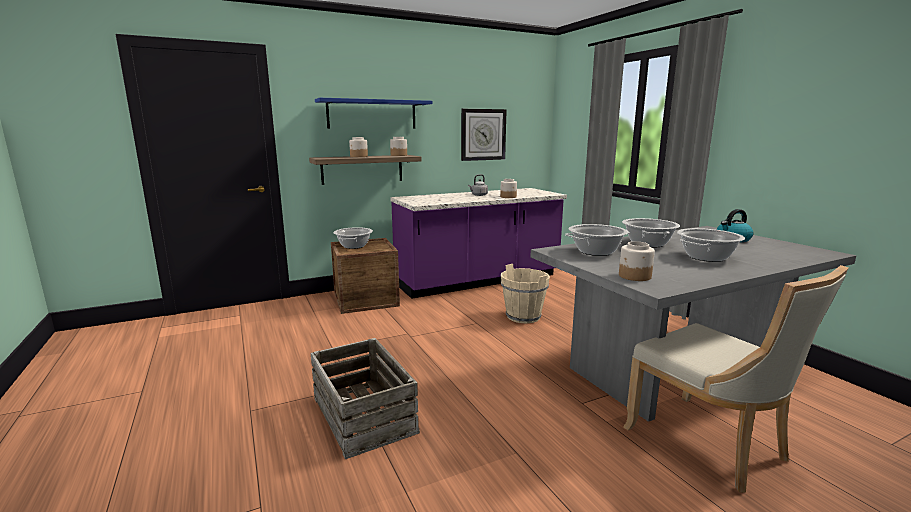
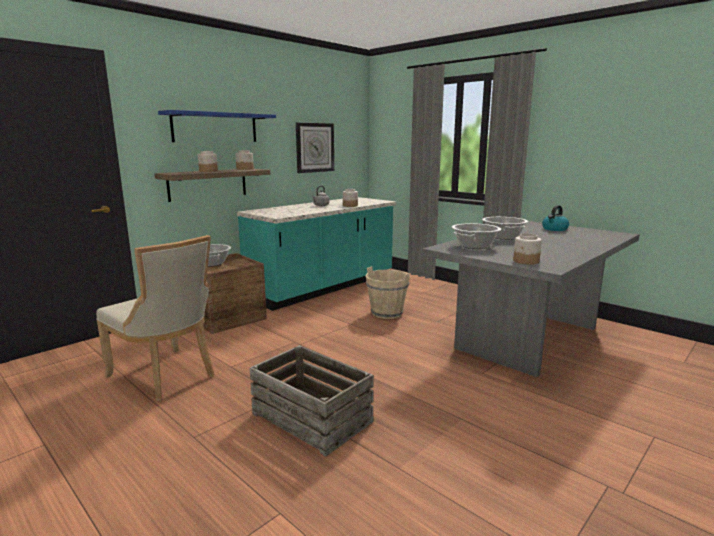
camera: 20 degrees left, 0 degrees up
(479, 281) = (324, 287): purple counter -> turquoise counter
(706, 257) = (554, 243): cooking pot -> none
(711, 444) = (586, 384): beige chair -> beige chair (166, 376)

